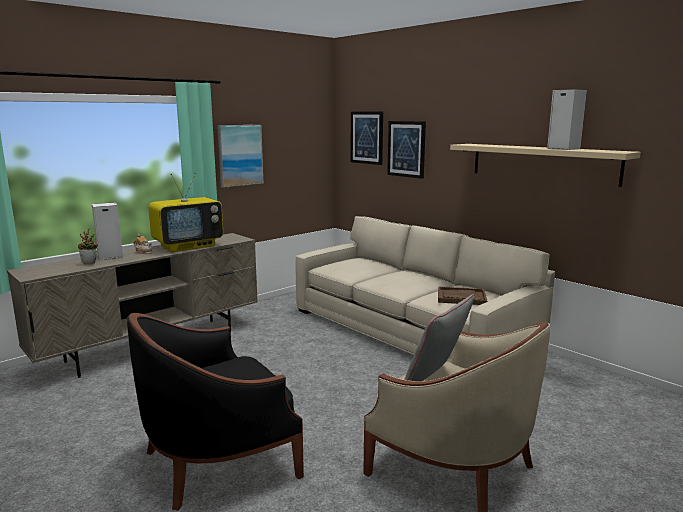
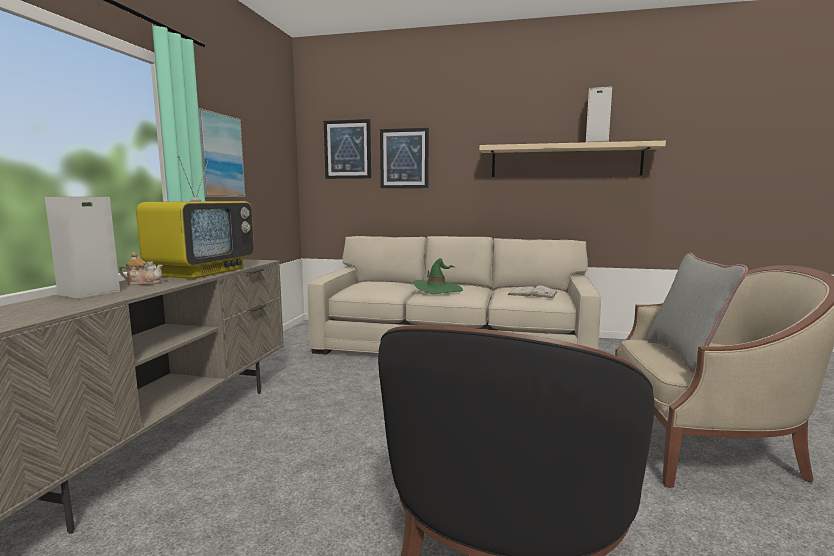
camera: 35 degrees left, 5 degrees down
(90, 263) = (69, 303): potted plant -> none
(390, 278) = (437, 289): none -> green hat
(461, 297) = (533, 293): brown tray -> white book

